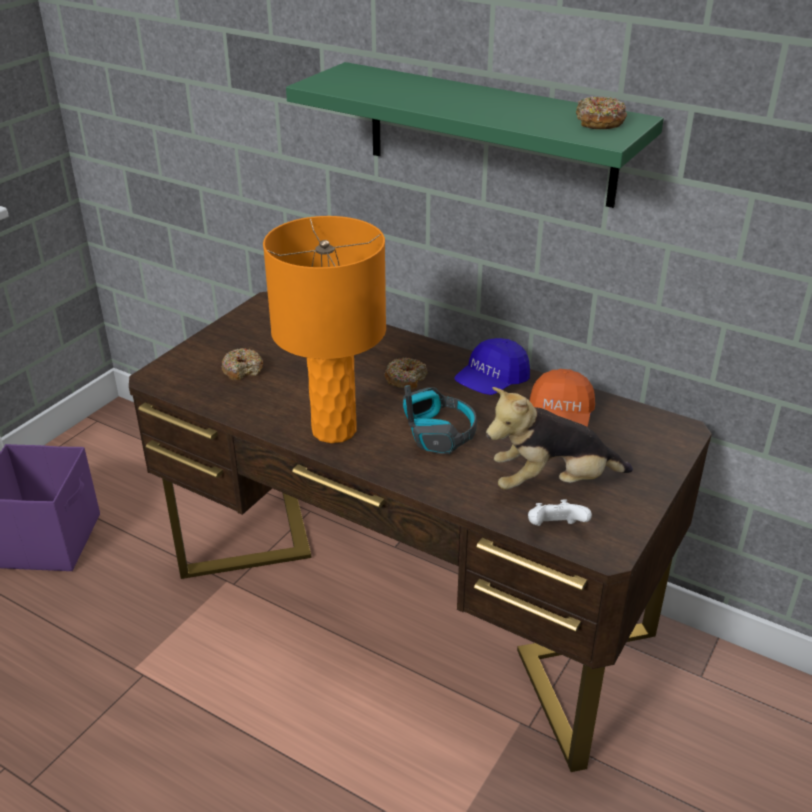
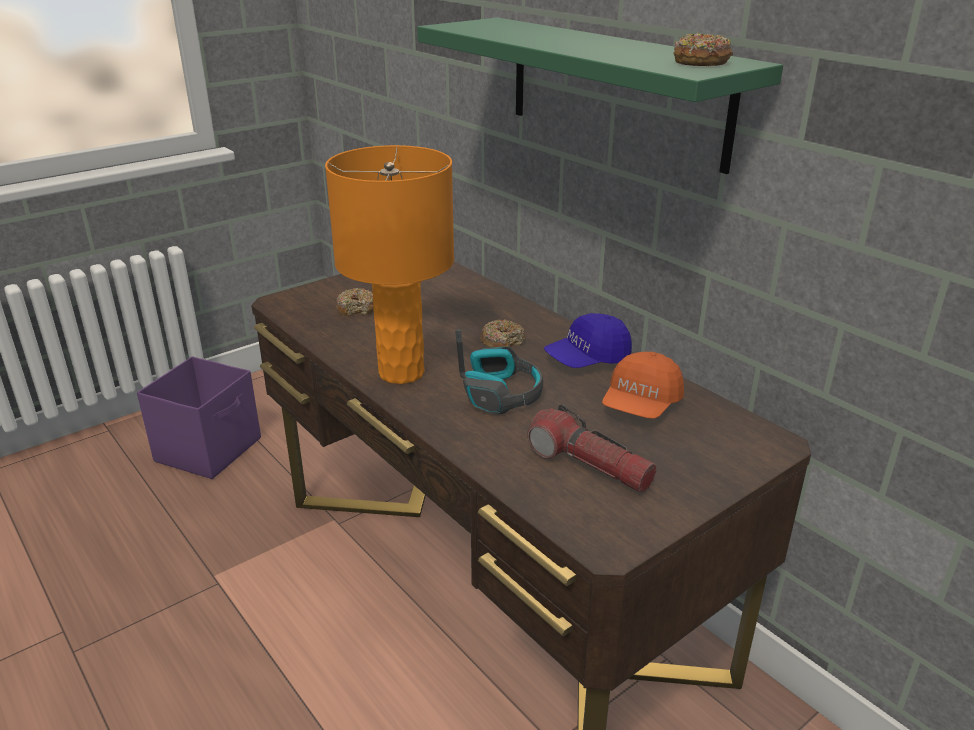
camera: 20 degrees right, 5 degrees down
(552, 483) = (589, 465): plush toy -> flashlight
(555, 529) = (562, 511): white game controller -> none

